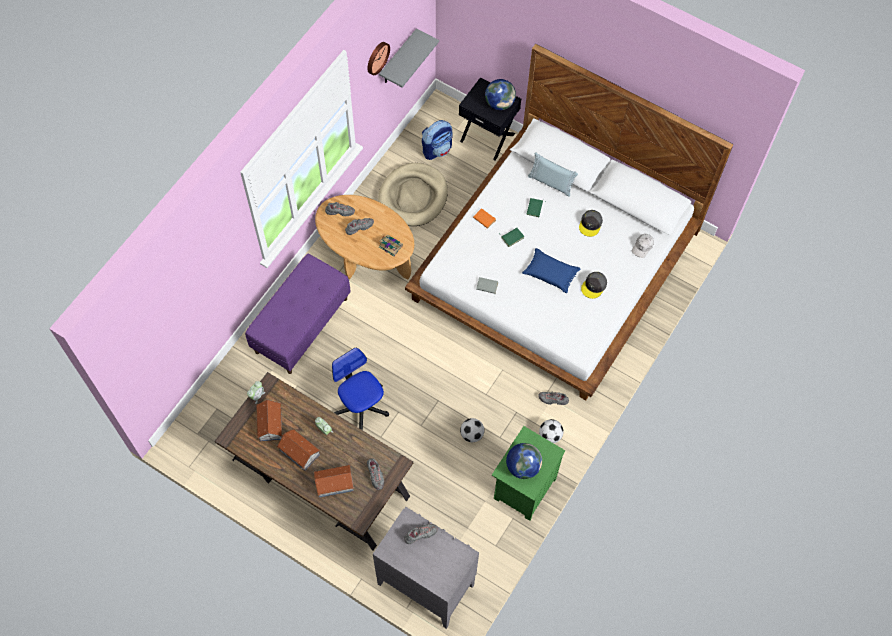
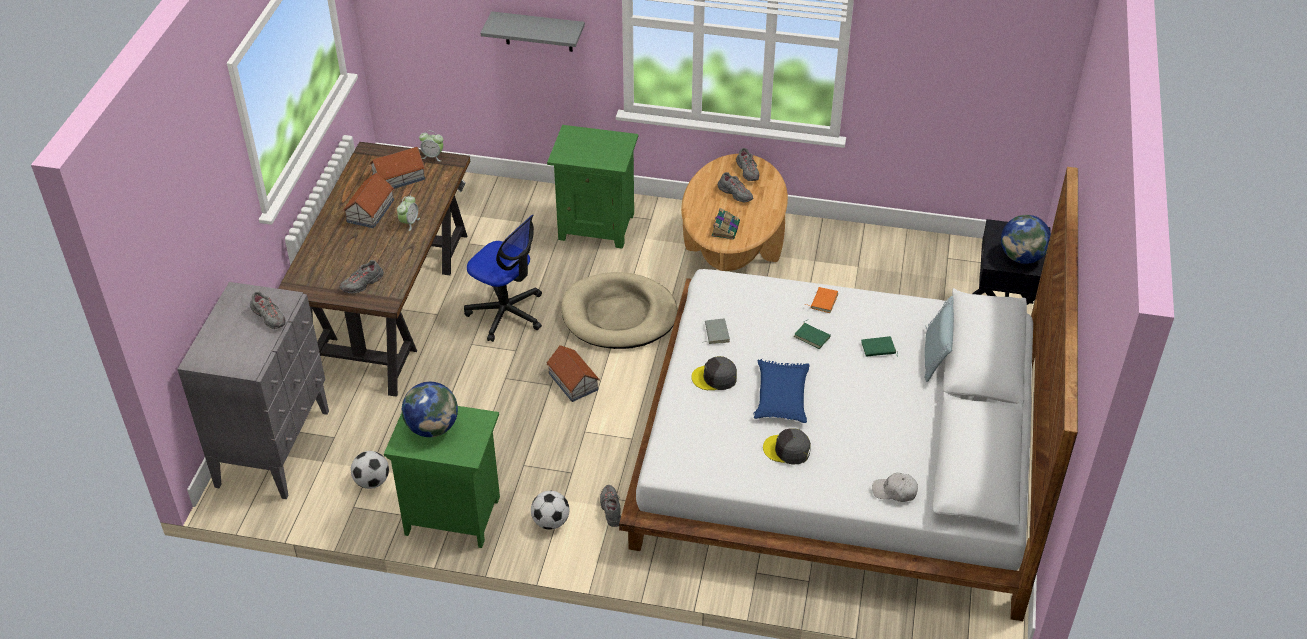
camera: 70 degrees right, 20 degrees down
(301, 324) = (597, 228): purple bench -> green nightstand
(334, 483) = (338, 251): toy house -> toy house (573, 381)
(361, 407) = (506, 313): office chair -> office chair turned 90 degrees clockwise
(377, 57) = (921, 31): wall clock -> none
(398, 58) = (966, 86): grey shelf -> grey shelf (538, 31)
(413, 197) = (850, 272): beige dog bed -> beige dog bed (619, 315)
(437, 149) = (942, 274): backpack -> none
(472, 434) = (514, 434): football -> football (372, 481)
(590, 224) = (894, 419): grey cap -> grey cap (715, 378)

